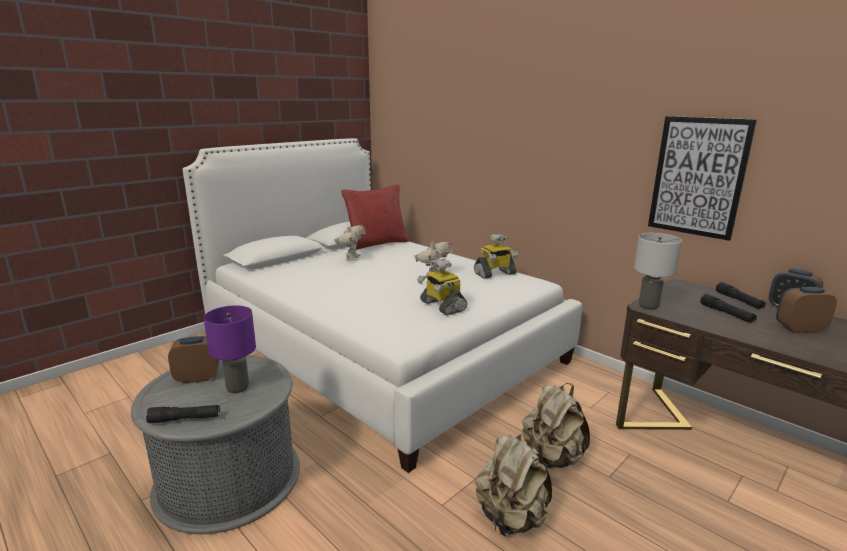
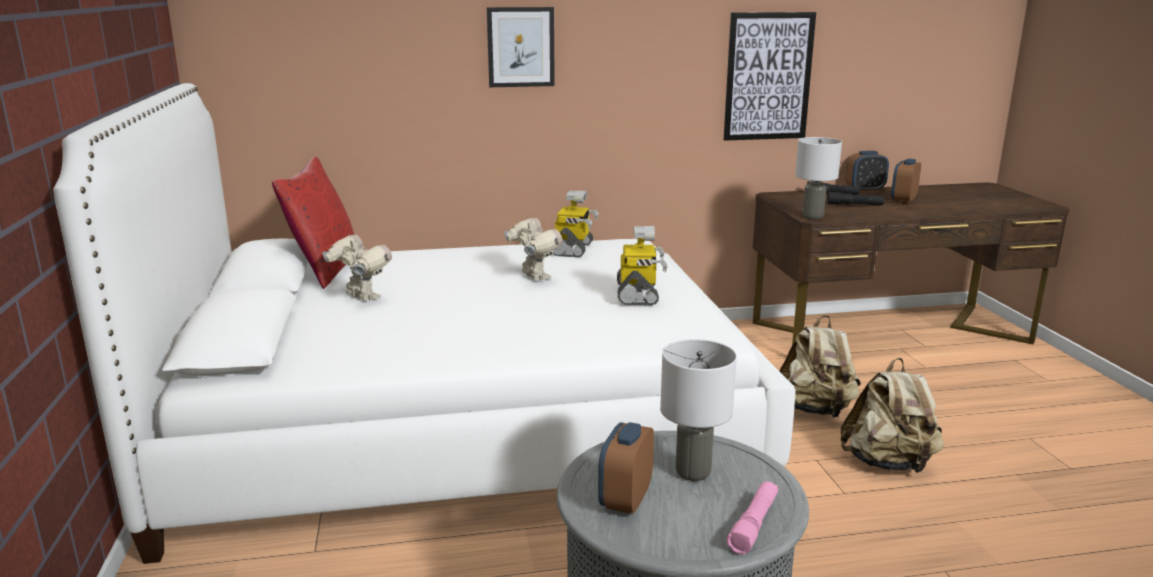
camera: 55 degrees left, 0 degrees up
(185, 419) = (754, 524): black flashlight -> pink flashlight
(236, 388) = (692, 474): purple table lamp -> white table lamp
(441, 306) = (638, 294): toy robot -> toy robot turned 90 degrees counterclockwise
(510, 133) = (520, 47): none -> picture

